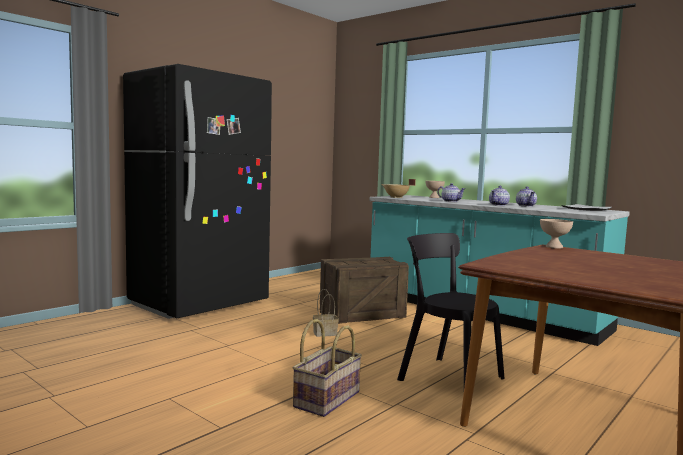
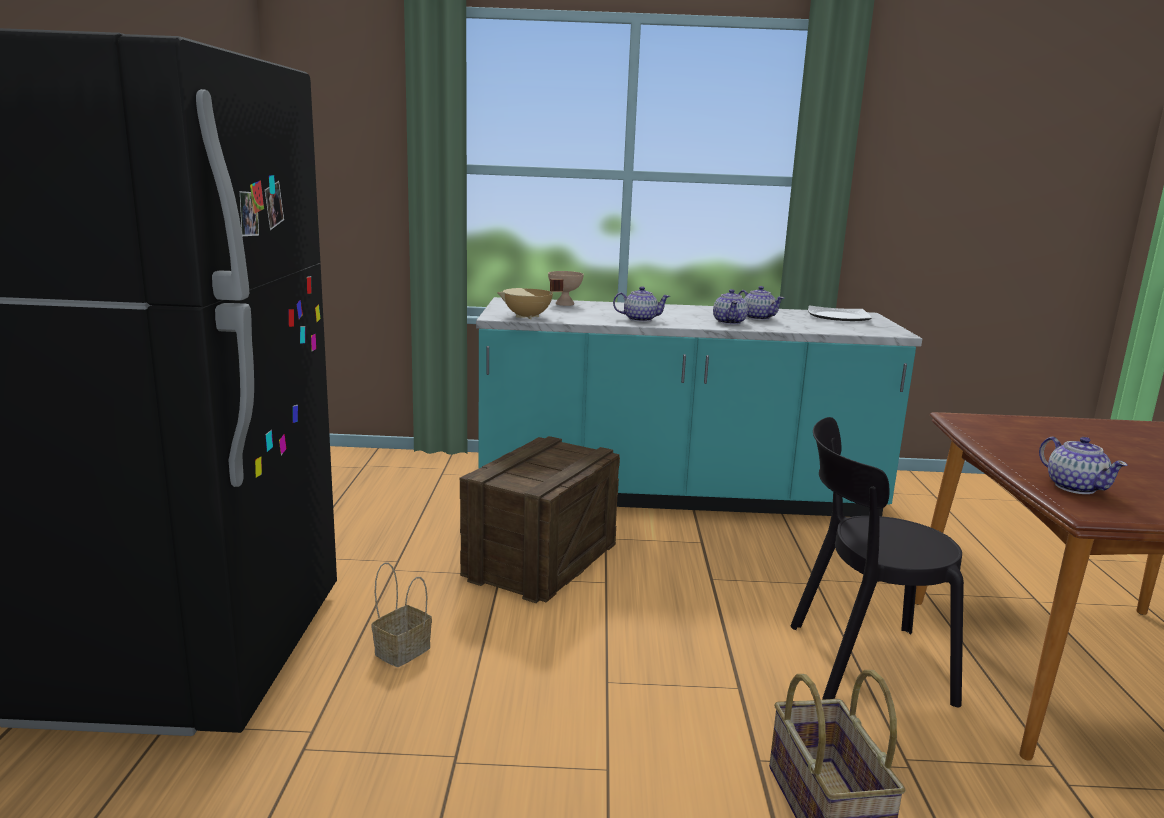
camera: 40 degrees left, 10 degrees up
(325, 333) = (563, 635): basket -> basket (403, 650)
(511, 261) = (1074, 487): none -> teapot
(554, 247) = (969, 418): beige bowl -> none

